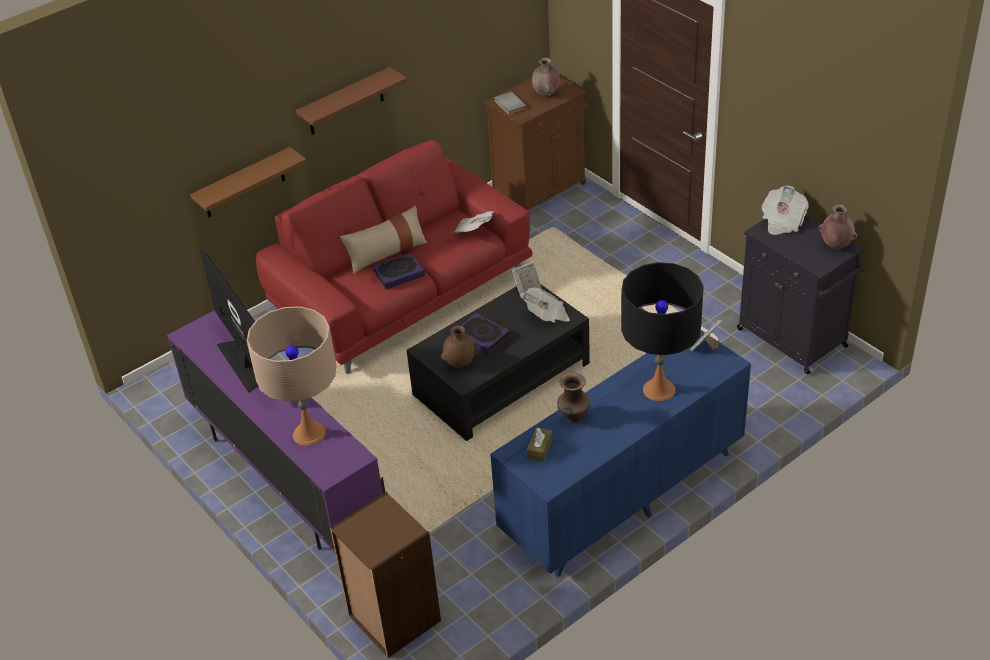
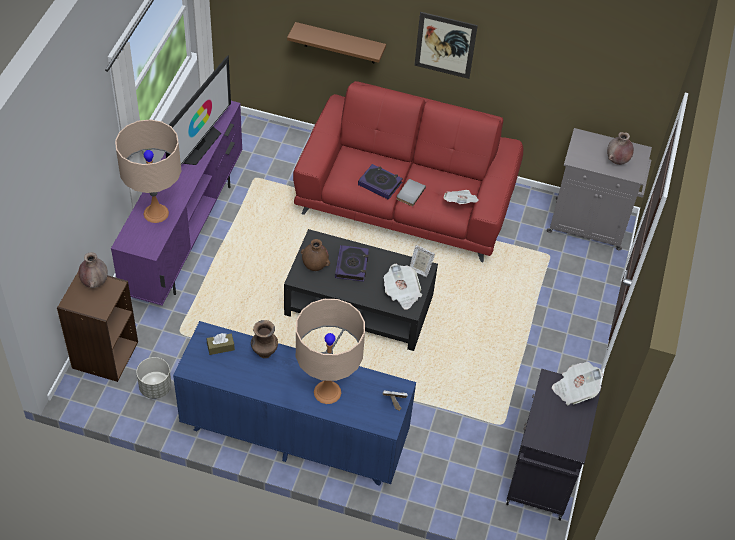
camera: 50 degrees right, 10 degrees up
(345, 102) = (445, 45): brown shelf -> picture
(386, 253) = (397, 165): beige pillow -> none
(476, 588) = (155, 387): none -> grey planter
(509, 105) = (583, 145): grey book -> grey book (409, 193)
(540, 188) = (589, 225): brown cabinet -> grey cabinet
(659, 389) = (327, 392): black table lamp -> beige table lamp
(835, 245) = (571, 440): brown vase -> brown vase (95, 282)

